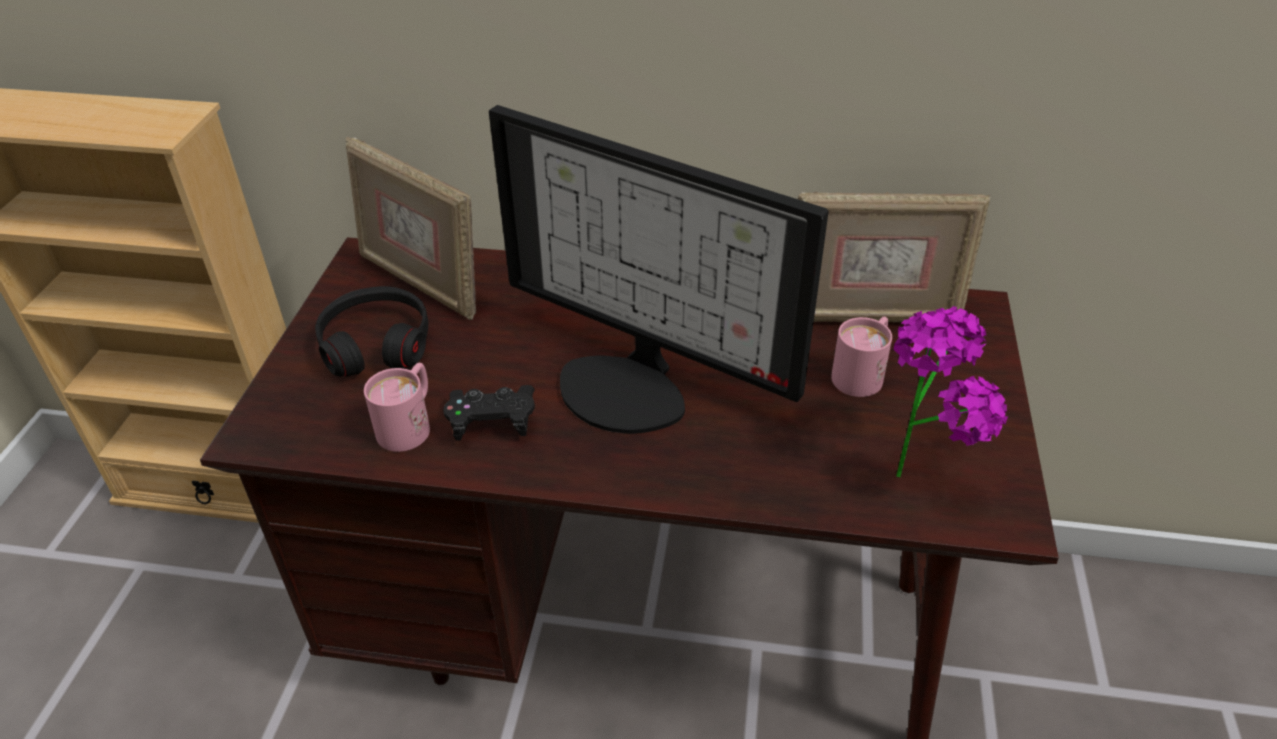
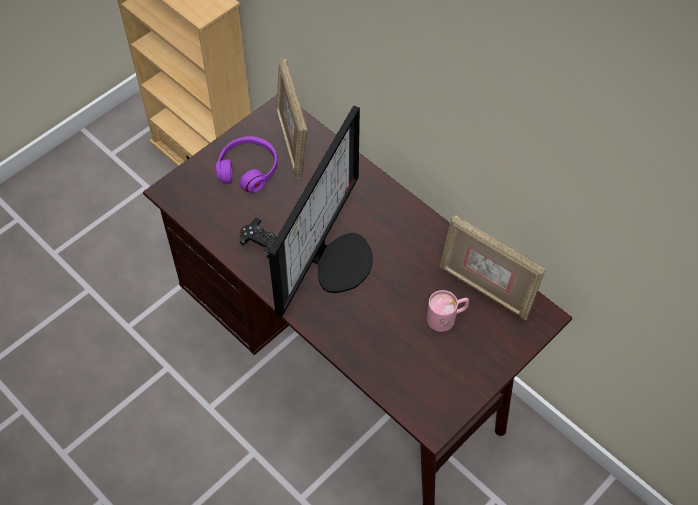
camera: 35 degrees right, 15 degrees up
(376, 343) = (248, 169): black headphones -> purple headphones
(410, 424) = (231, 223): pink mug -> none
(631, 386) = (337, 259): monitor -> monitor turned 135 degrees counterclockwise
(922, 472) = (420, 382): potted plant -> none

